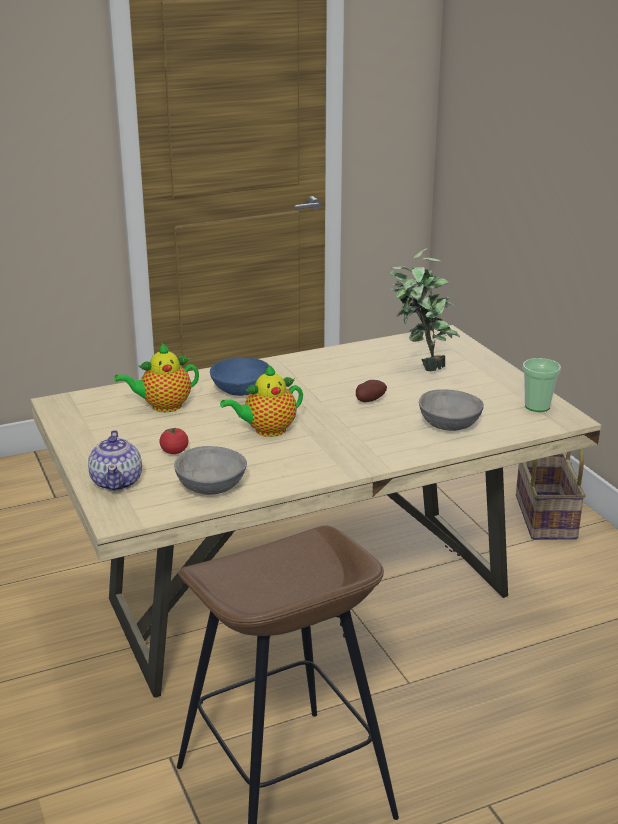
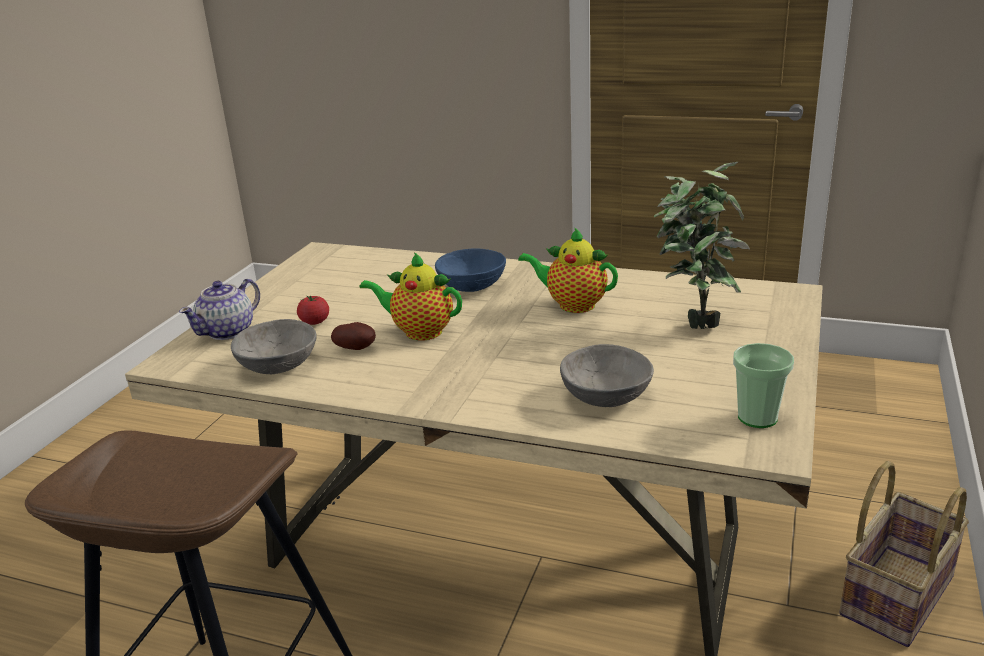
camera: 45 degrees right, 0 degrees up
(163, 406) = (383, 279): teapot -> teapot (572, 305)
(369, 401) = (568, 337): potato -> potato (357, 349)

